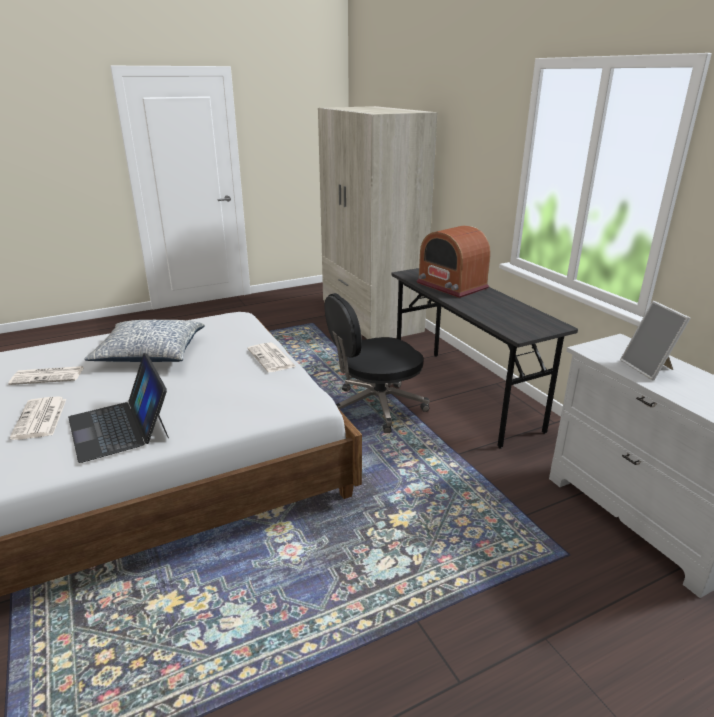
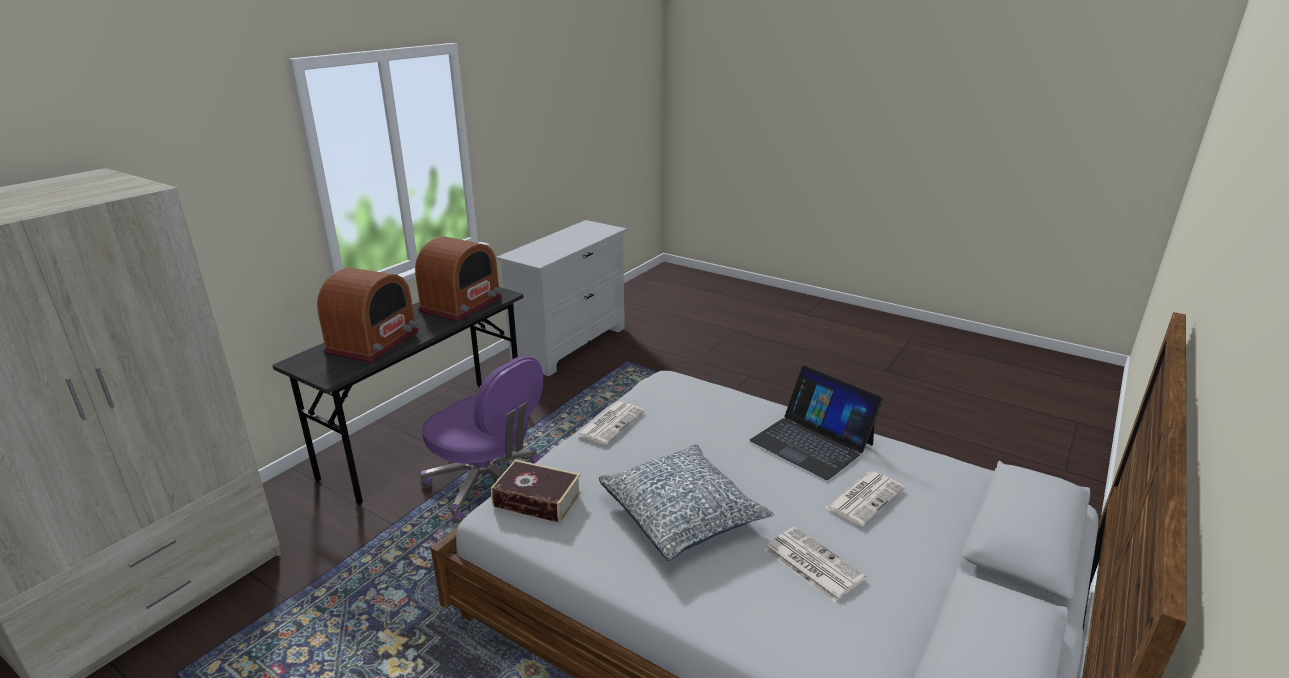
camera: 120 degrees left, 0 degrees up
(120, 427) = (812, 442): laptop -> laptop turned 105 degrees clockwise
(229, 323) = (537, 499): none -> book
(375, 407) = (488, 485): black office chair -> purple office chair
(506, 316) = (461, 304): none -> radio
(649, 368) = (555, 247): picture frame -> none

